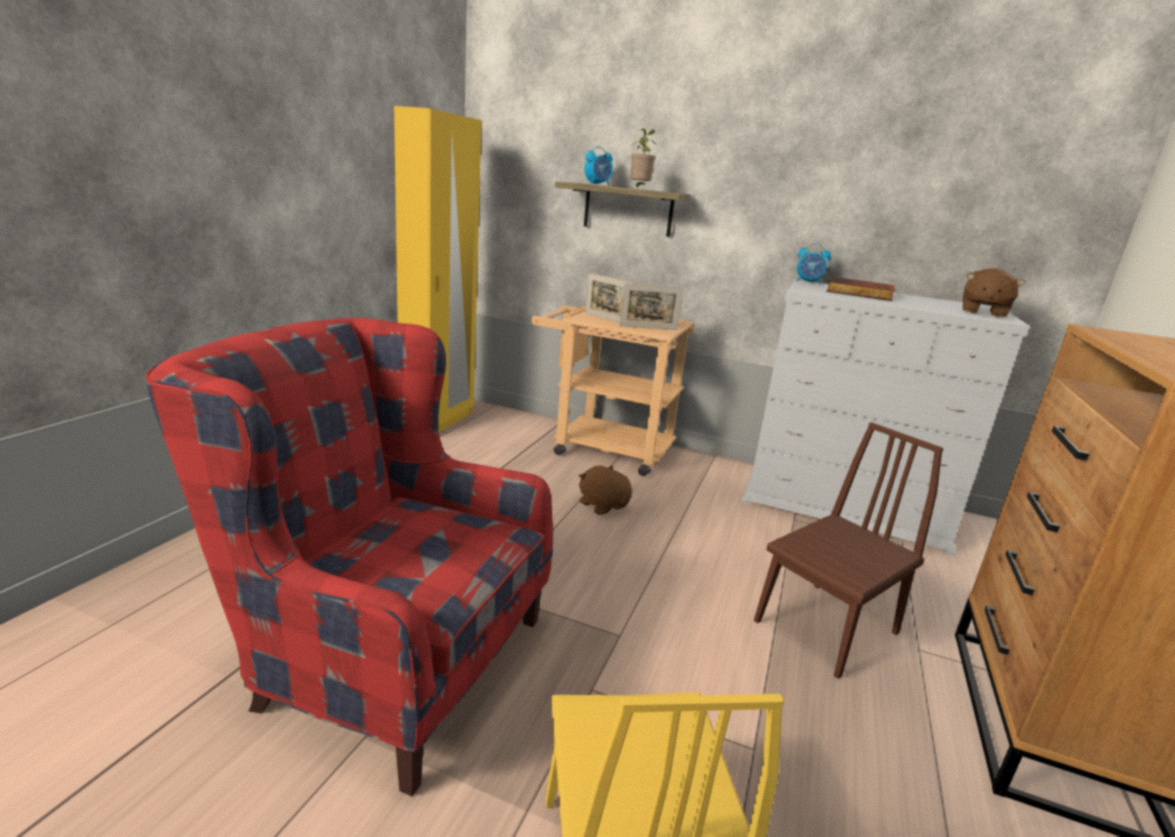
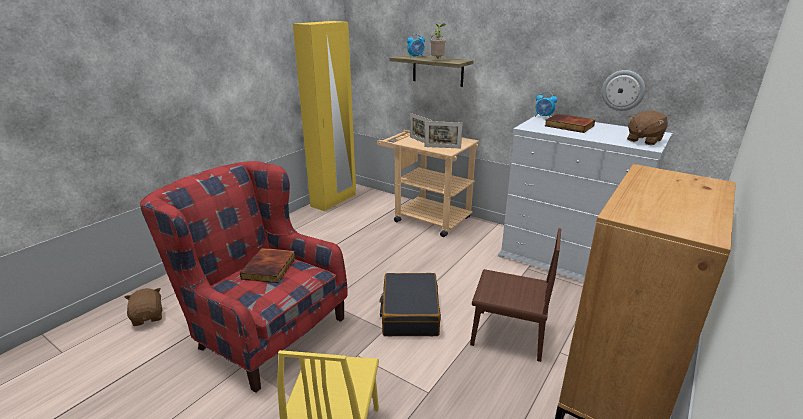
camera: 15 degrees right, 5 degrees up
(414, 526) = (270, 268): none -> book
(603, 505) = (409, 255): brown plush toy -> brown plush toy (148, 317)
(650, 602) = (410, 313): none -> black suitcase
(826, 627) = (508, 334): brown chair -> brown chair turned 45 degrees clockwise
(929, 244) = (623, 90): none -> wall clock

